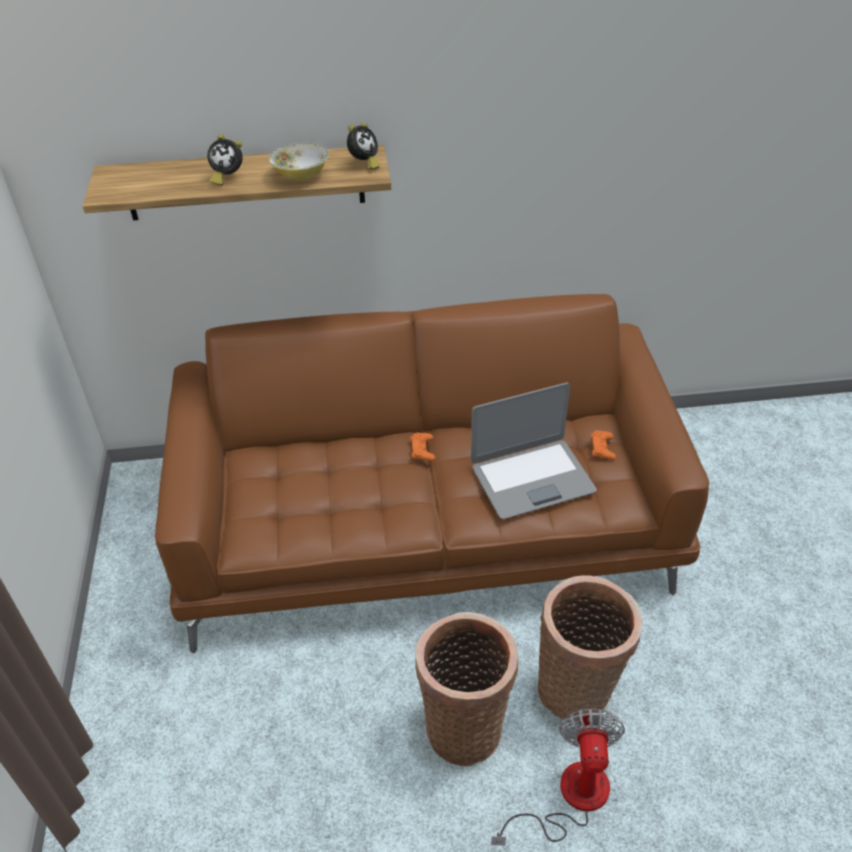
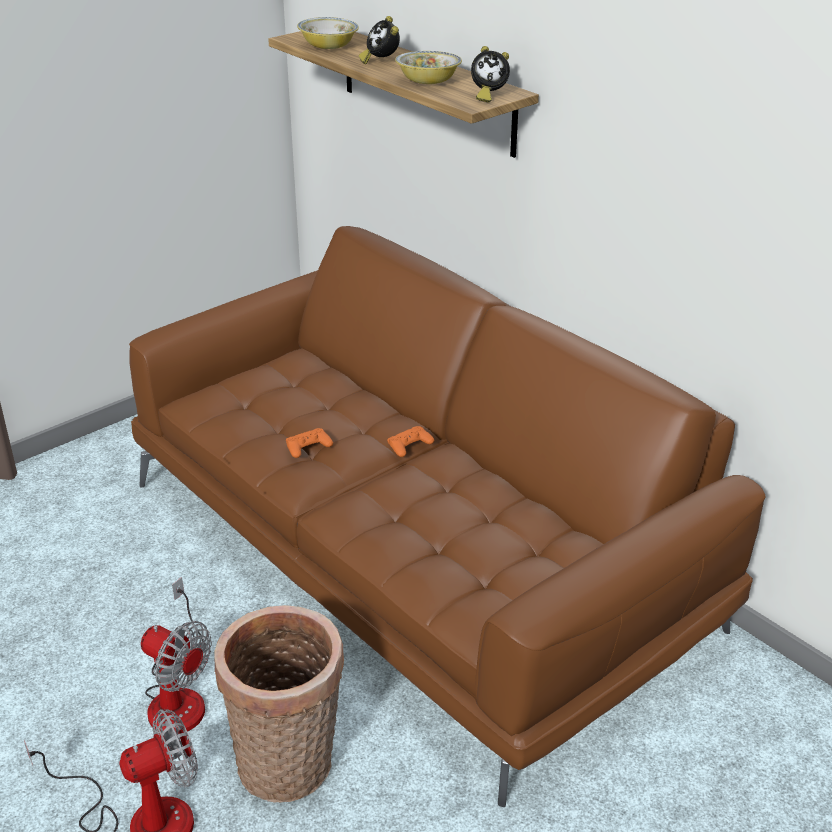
camera: 55 degrees right, 10 degrees down
(153, 186) = (328, 46): none -> bowl
(464, 725) = (178, 695): basket -> fan
(532, 479) = (441, 531): laptop -> none
(602, 448) = (546, 565): orange game controller -> orange game controller (308, 447)

